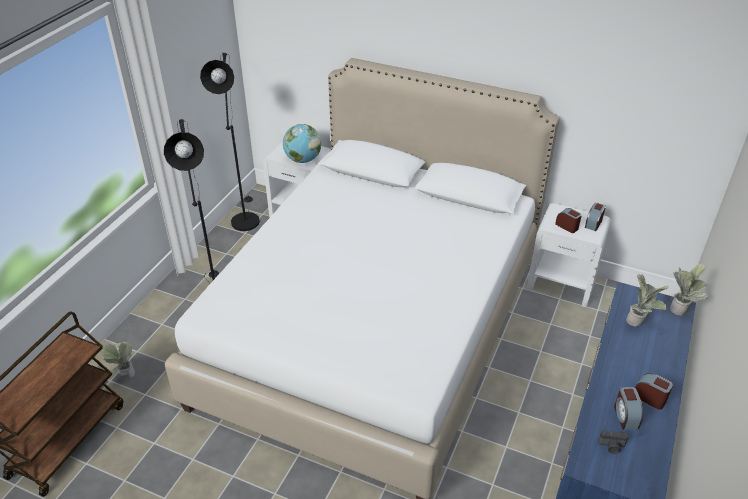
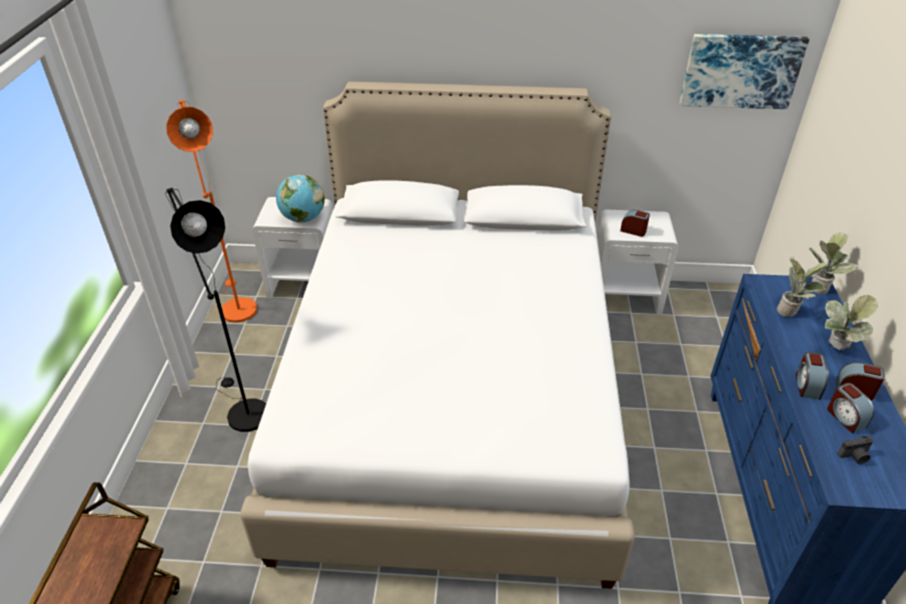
camera: 20 degrees left, 0 degrees up
(124, 374) = (162, 544): potted plant -> potted plant (834, 349)
(244, 218) = (236, 306): black floor lamp -> orange floor lamp
(593, 223) = (657, 222): alarm clock -> alarm clock (807, 385)
(680, 104) = (740, 70): none -> picture

